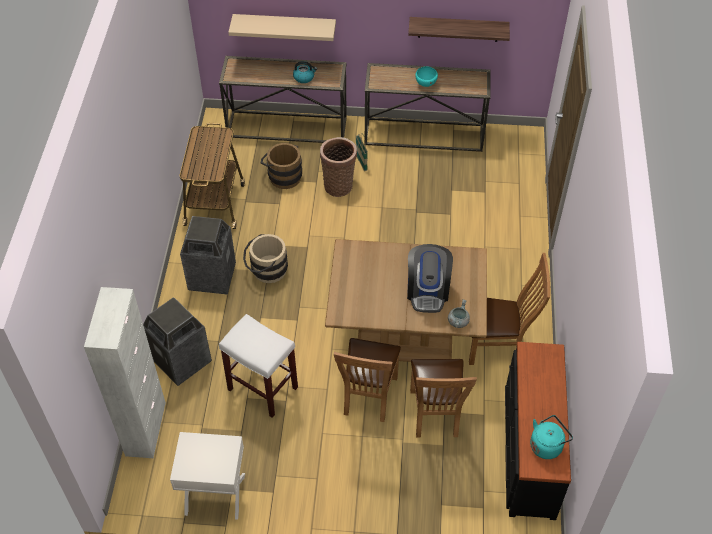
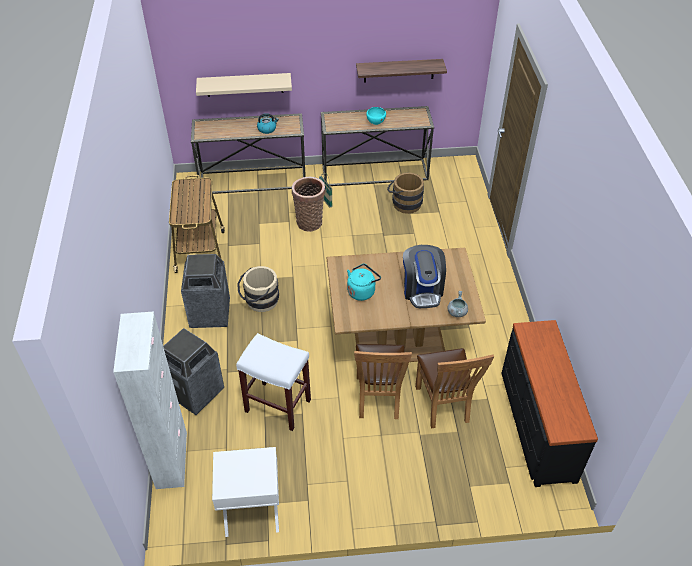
camera: 10 degrees left, 5 degrees down
(283, 175) = (258, 220): brown bucket -> brown bucket (404, 203)
(498, 346) = (484, 337): brown chair -> none
(547, 445) = (567, 410): turquoise kettle -> turquoise kettle (362, 291)

